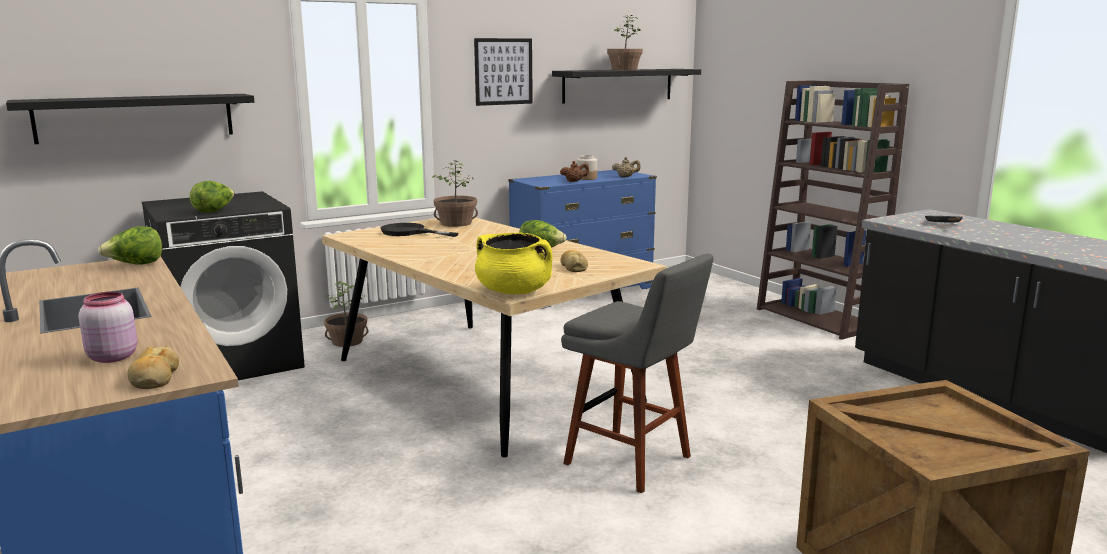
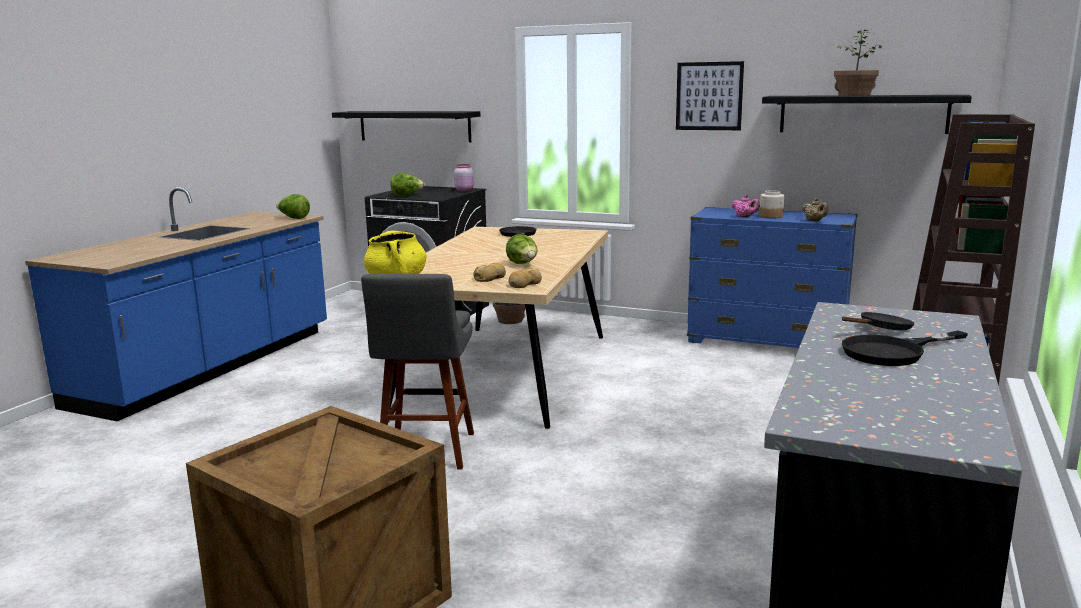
camera: 55 degrees right, 0 degrees up
(112, 357) = (127, 251): pink jar -> pink jar (464, 190)
(154, 378) = (100, 261): bread -> bread (524, 284)
(456, 223) = (571, 235): potted plant -> none
(574, 181) = (745, 217): brown teapot -> pink teapot
(996, 232) = (893, 352): none -> black frying pan

